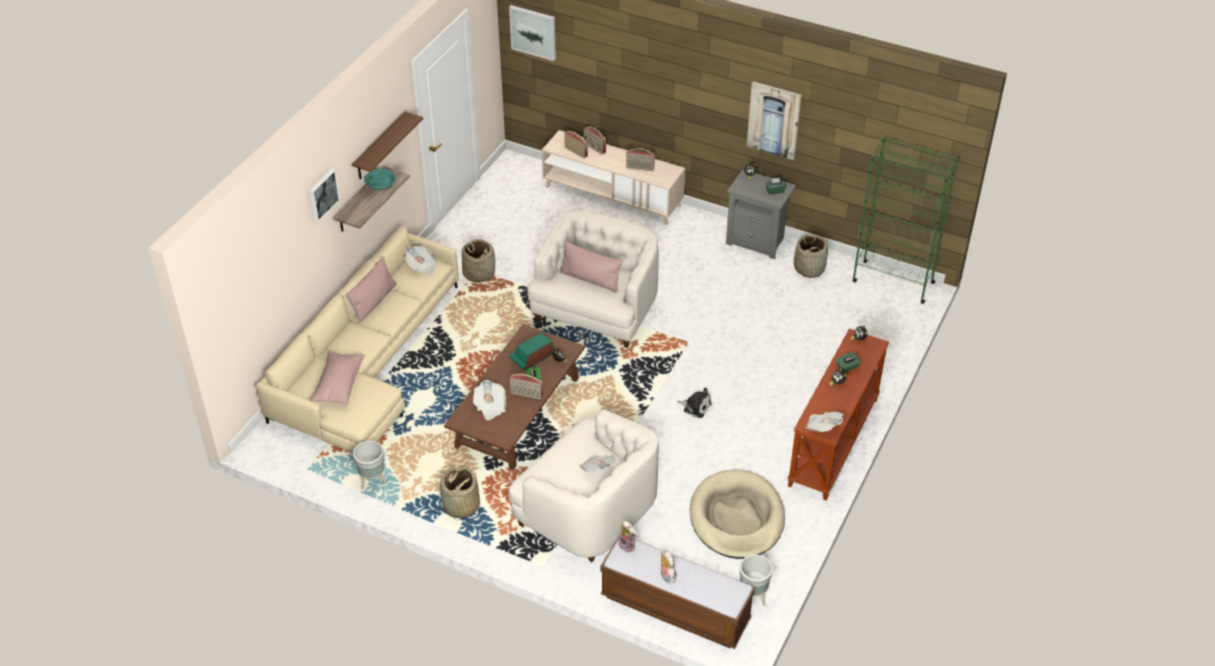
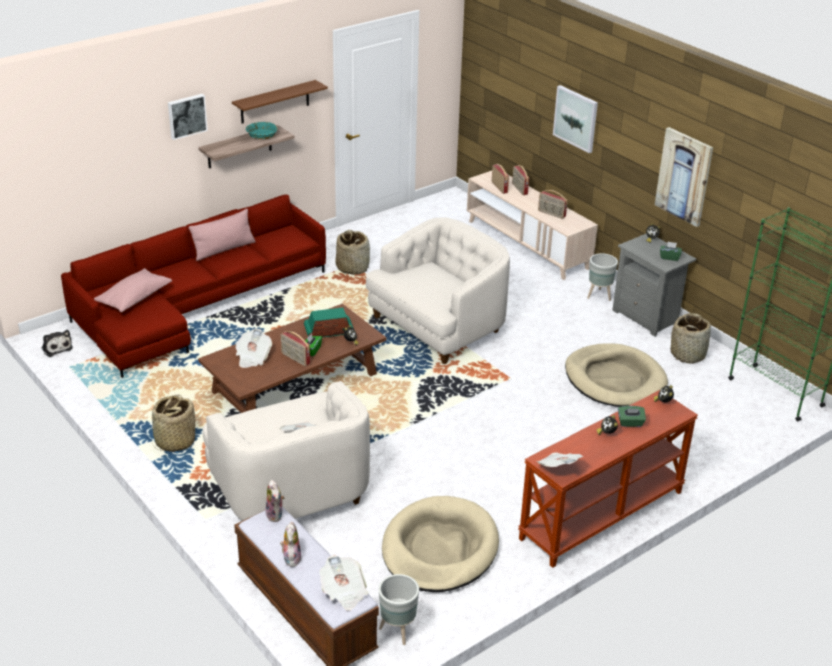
camera: 25 degrees right, 10 degrees down
(367, 364) = (194, 305): beige sofa -> red sofa
(372, 481) = (115, 394): grey planter -> grey planter (598, 296)
(422, 267) = (289, 236): newspaper -> newspaper (344, 592)
(533, 32) = (487, 57): picture -> picture (576, 118)
(590, 279) = (429, 283): pink pillow -> none
(695, 406) = (474, 434): plush toy -> plush toy (56, 348)
(769, 313) = (614, 380): none -> beige dog bed

